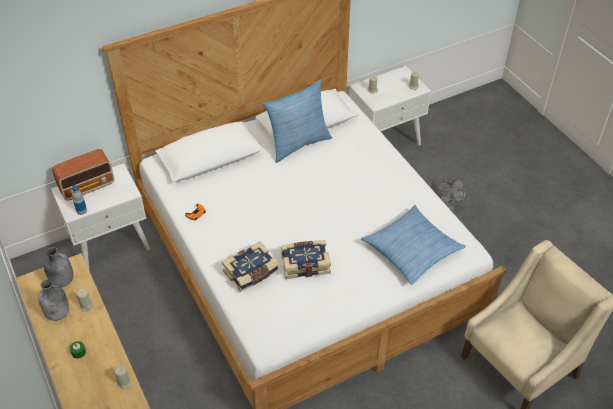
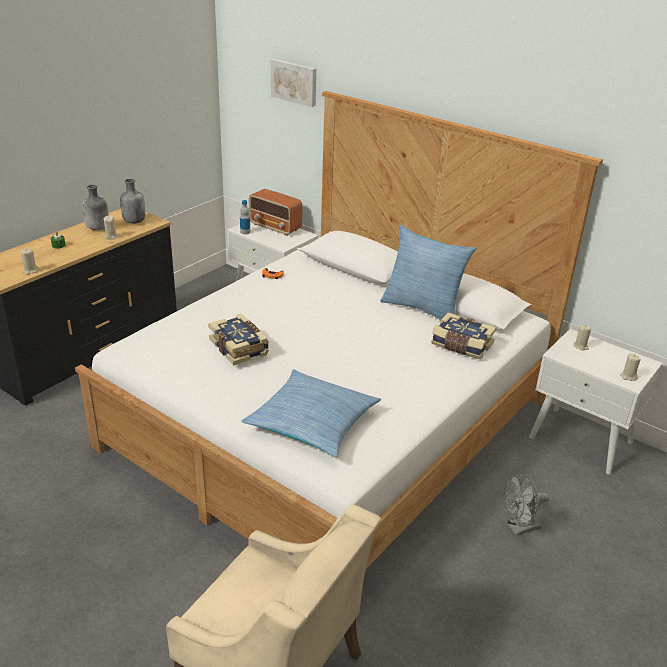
camera: 65 degrees right, 15 degrees down
(55, 57) = (294, 82): none -> picture
(251, 273) = (209, 319): book -> book (461, 345)

